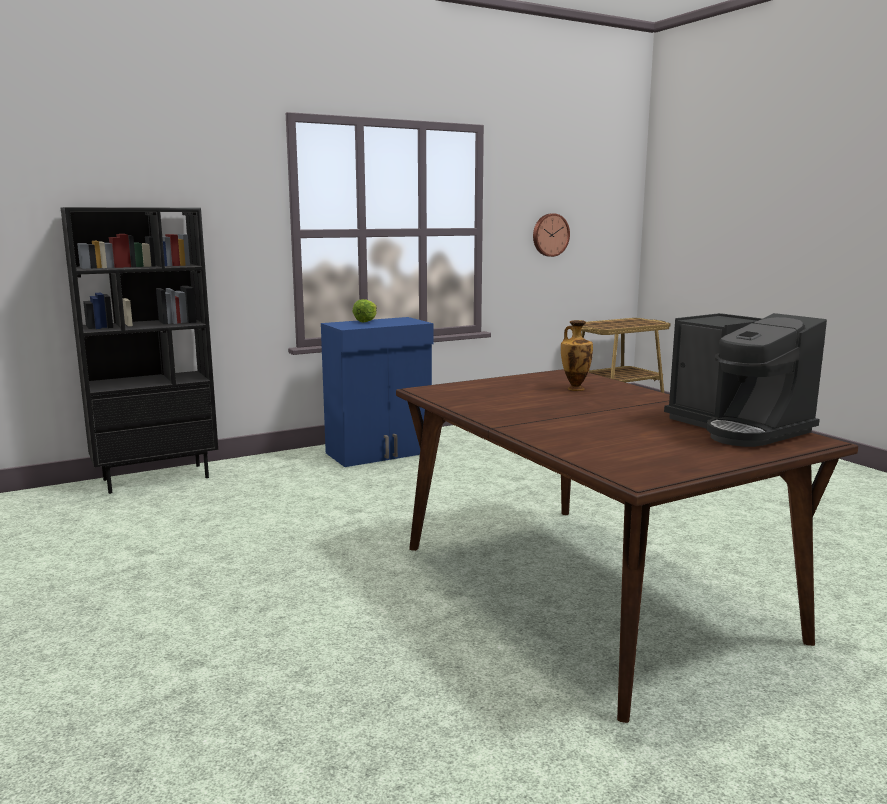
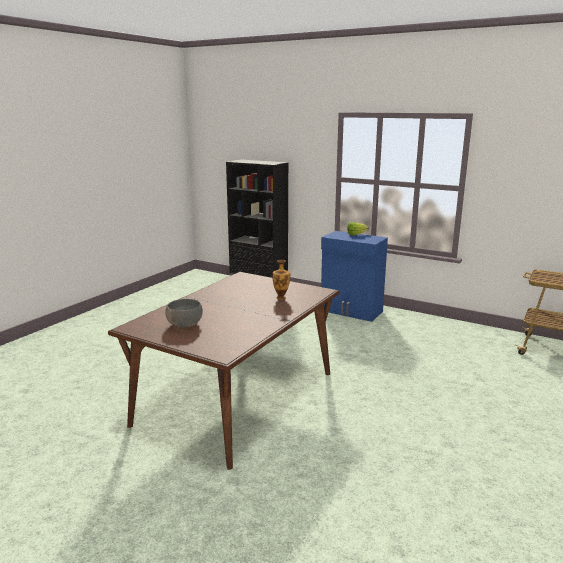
camera: 60 degrees right, 5 degrees up
(550, 235) = (529, 197): wall clock -> none
(654, 443) = (184, 324): none -> grey bowl
(738, 428) = (232, 337): coffee machine -> none

